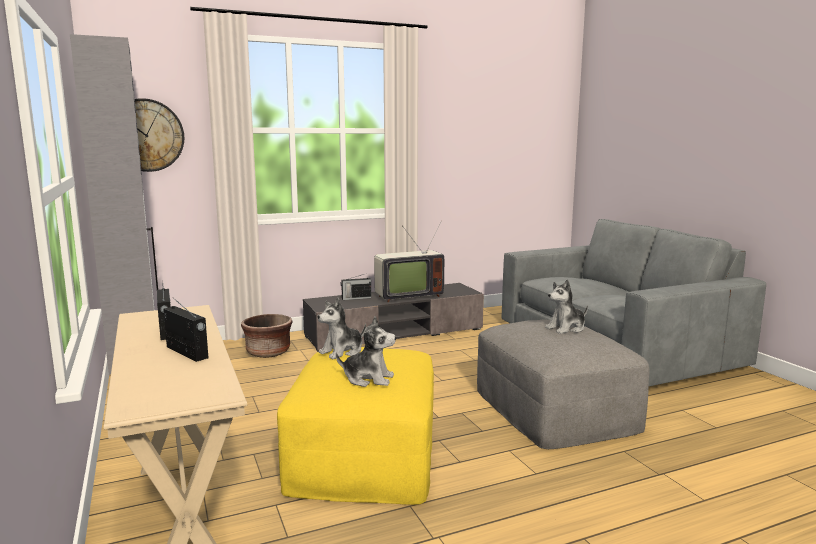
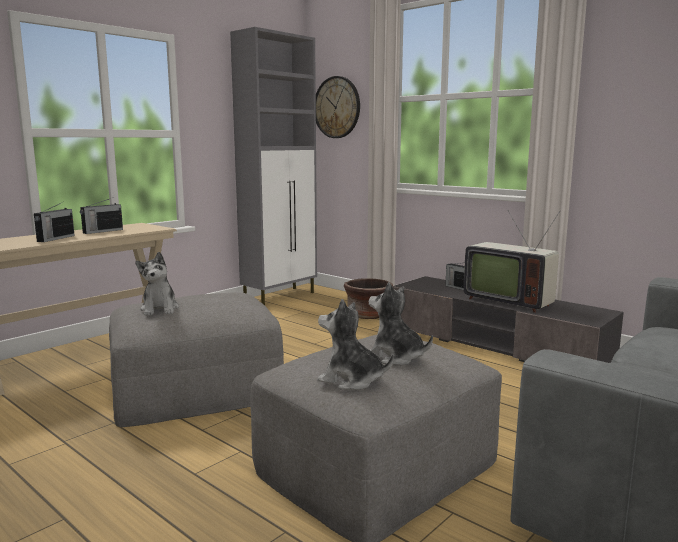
camera: 65 degrees right, 0 degrees up
(342, 351) = (223, 294): plush toy -> plush toy (351, 380)
(364, 454) = (196, 388): yellow ottoman -> grey ottoman

